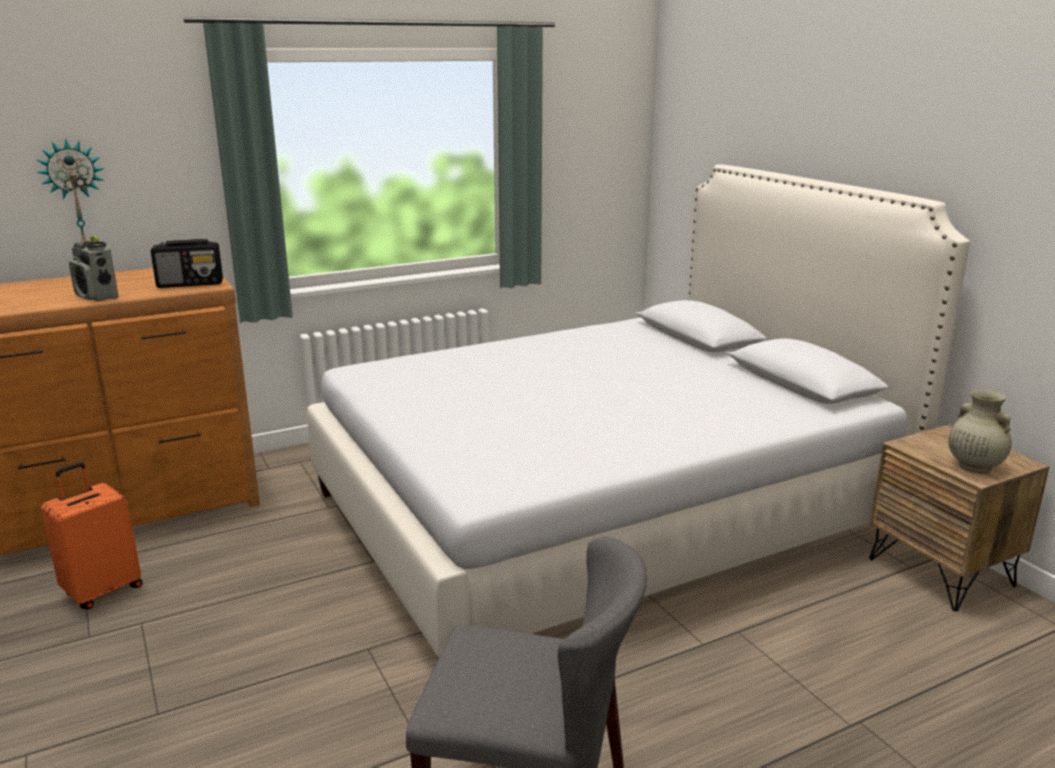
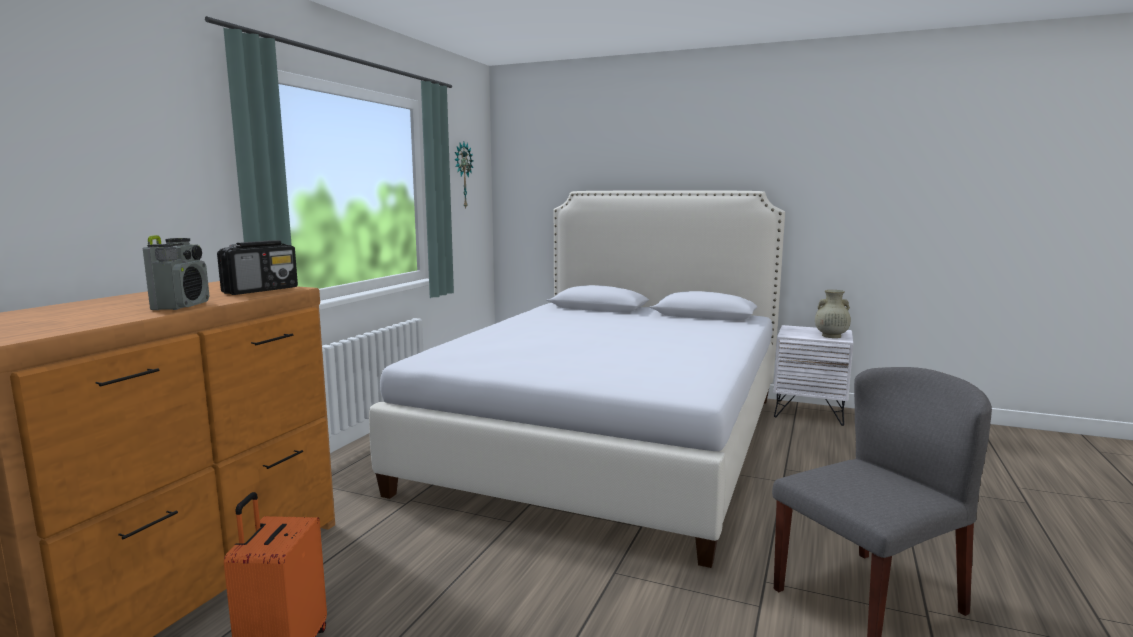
camera: 40 degrees left, 10 degrees down
(75, 194) = (74, 200): wall clock -> wall clock (462, 175)
(97, 297) = (181, 306): radio -> radio turned 90 degrees counterclockwise
(941, 572) = (809, 412): brown nightstand -> white nightstand

